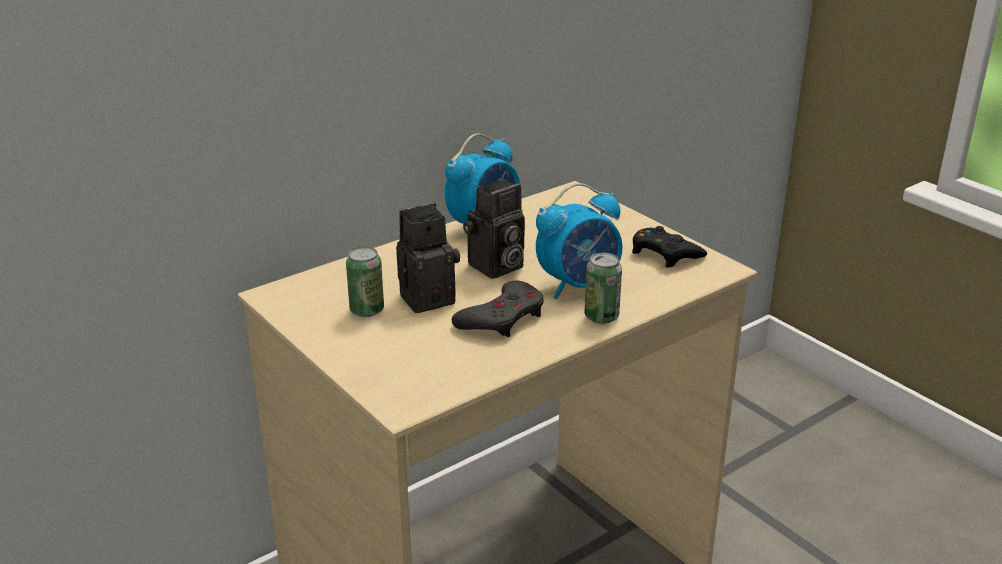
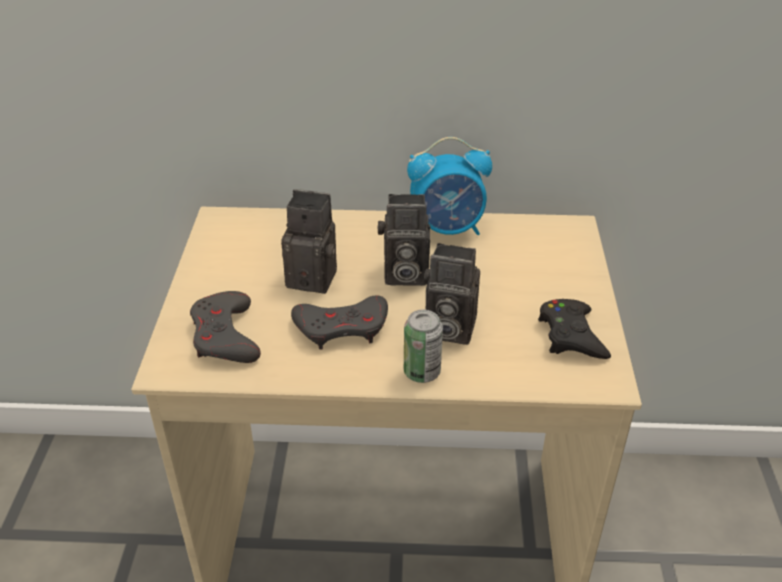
camera: 40 degrees right, 10 degrees up
(367, 310) = (258, 266): can -> none
(417, 364) = (225, 336): none -> grey game controller
(579, 285) = (447, 329): alarm clock -> camera

